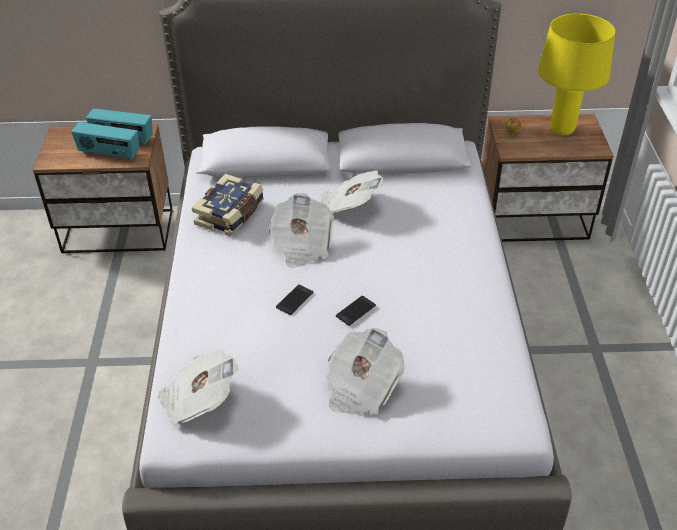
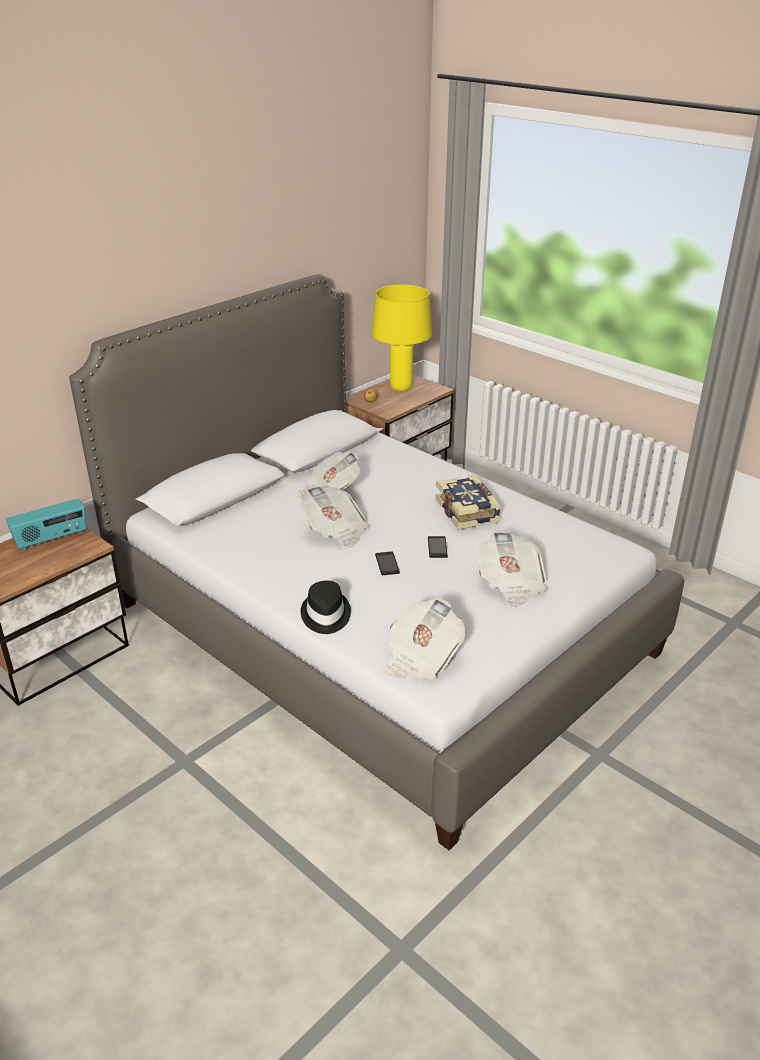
camera: 45 degrees left, 10 degrees down
(109, 154) = (56, 555): radio -> none
(191, 314) = (325, 615): none -> black hat
(231, 215) = (246, 541): book -> book (468, 511)

